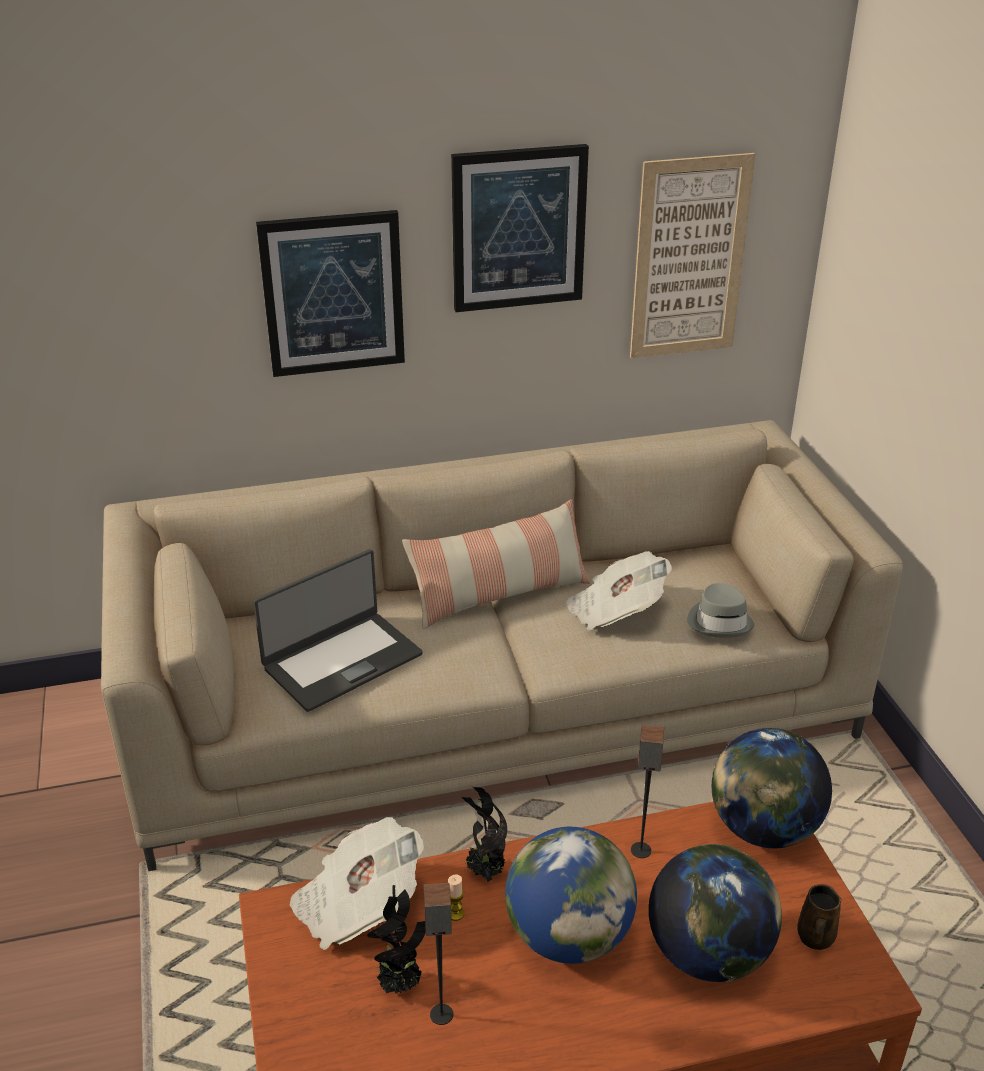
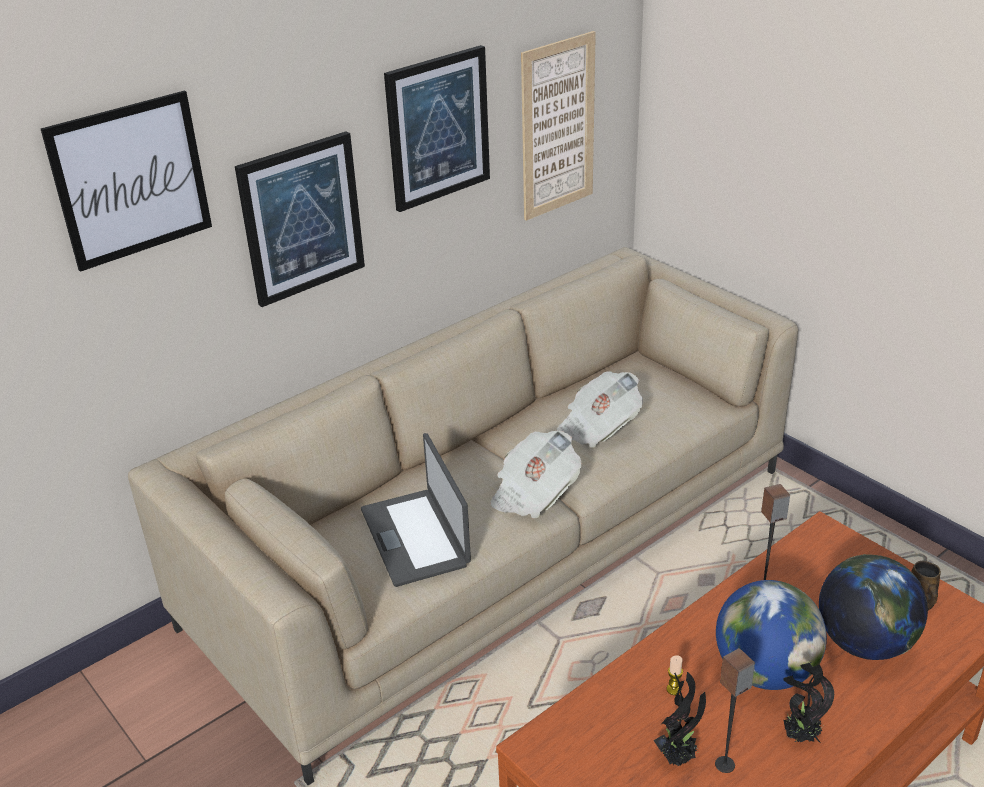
camera: 25 degrees left, 0 degrees up
(136, 213) = (131, 180): none -> picture
(341, 660) = (416, 537): laptop -> laptop turned 135 degrees clockwise
(357, 905) = (597, 715): newspaper -> newspaper (533, 493)
(483, 872) = (668, 651): potted plant -> potted plant (799, 737)
(499, 595) = (498, 444): pillow -> none
(720, 622) = (678, 410): grey hat -> none
(763, 829) = (829, 544): globe -> none

